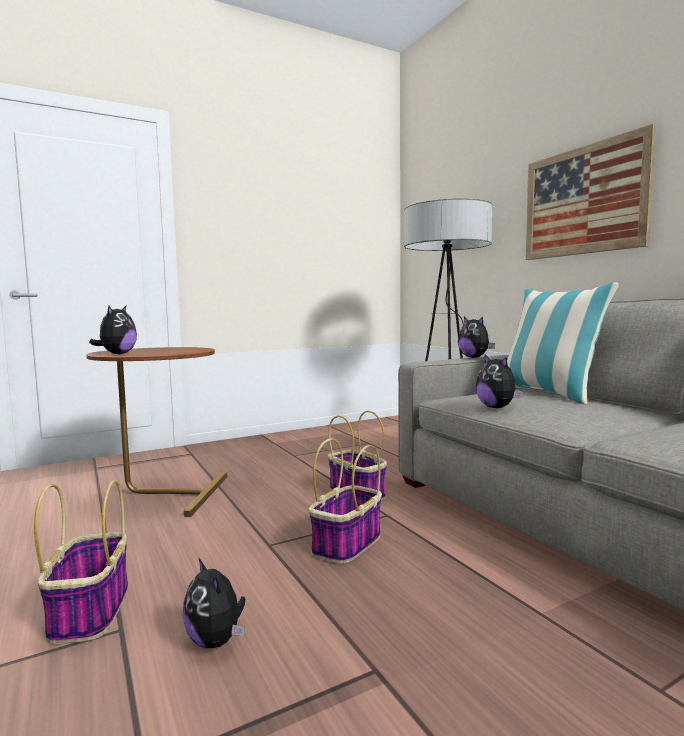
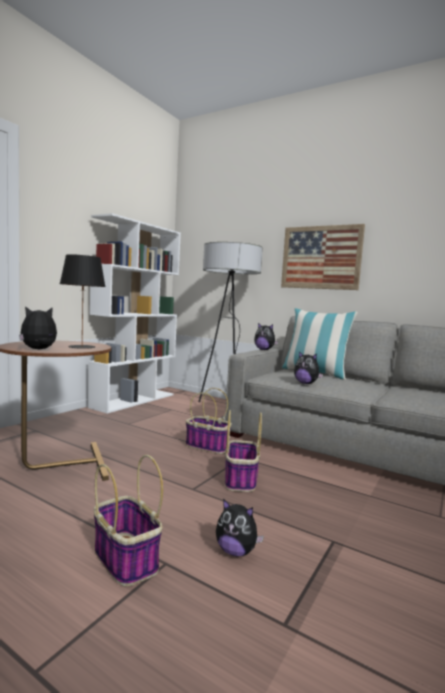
camera: 30 degrees left, 0 degrees up
(117, 354) = (39, 349): plush toy -> plush toy turned 105 degrees counterclockwise
(174, 352) = (82, 347): none -> black table lamp
(335, 429) = (134, 400): none -> white bookcase

